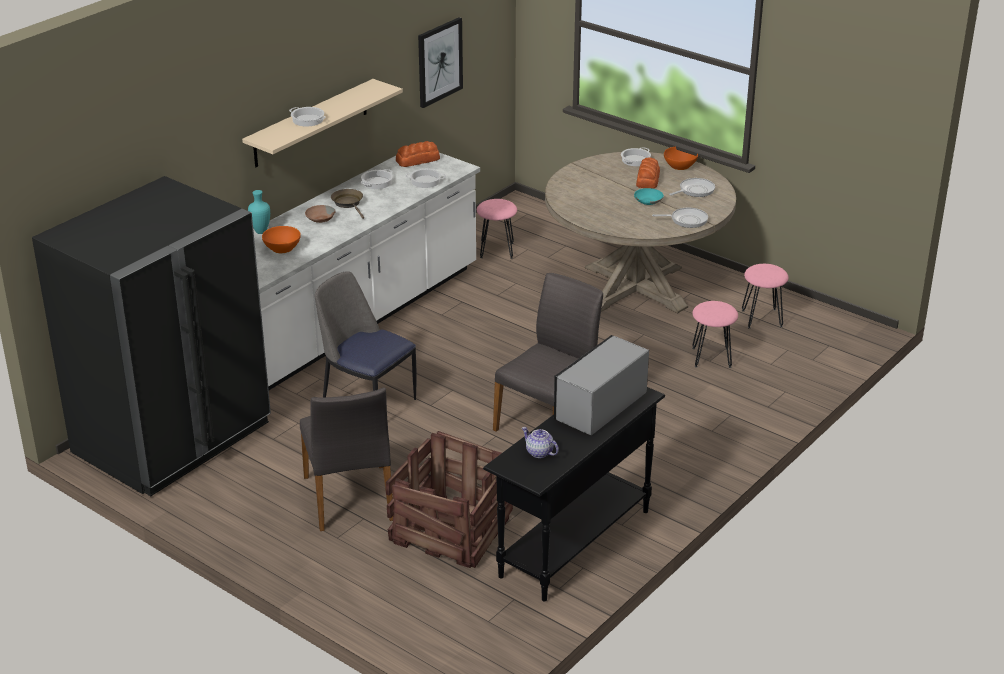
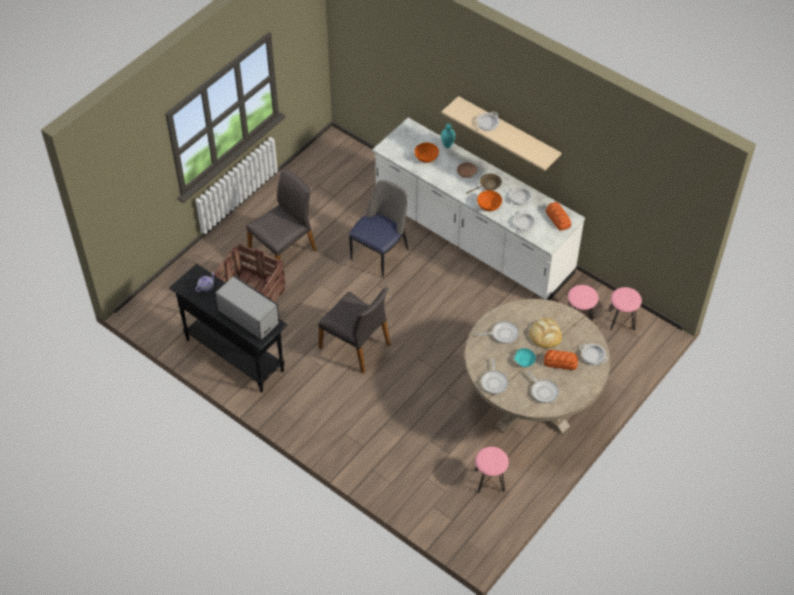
camera: 90 degrees right, 20 degrees up
(173, 438) = (344, 170): black fridge -> none
(350, 498) = (283, 251): grey chair -> grey chair turned 150 degrees clockwise
(439, 62) = (622, 194): picture -> none
(605, 186) = (545, 334): none -> bread
(607, 213) = (503, 334): none -> frying pan
(680, 165) = (586, 385): orange bowl -> orange bowl (489, 206)
(711, 357) = (434, 442): pink stool -> pink stool (621, 320)

